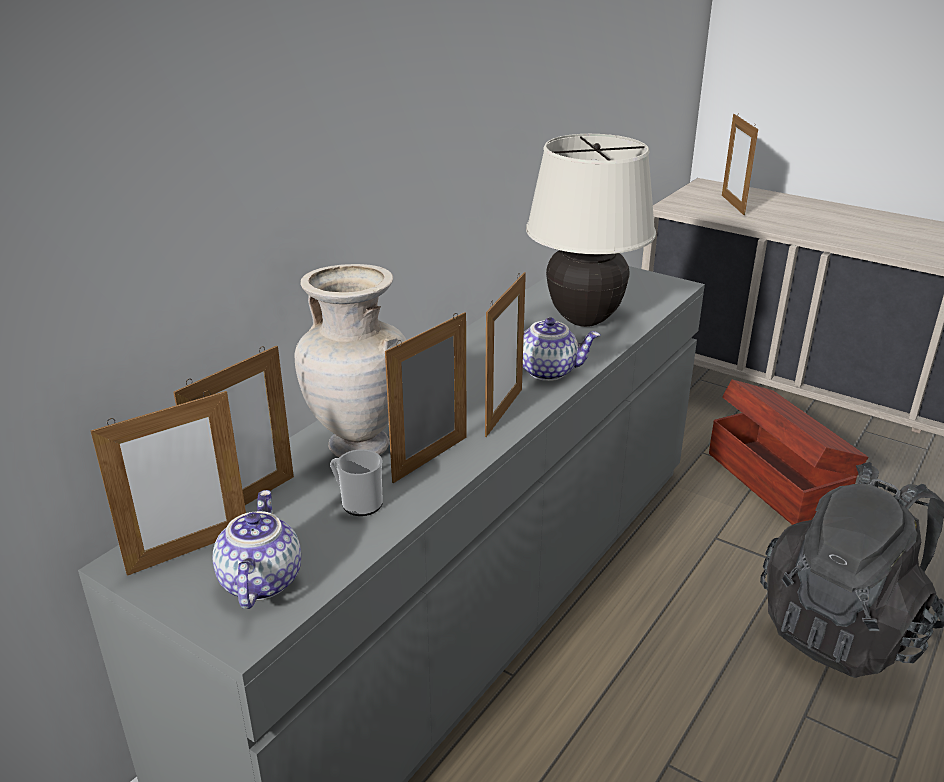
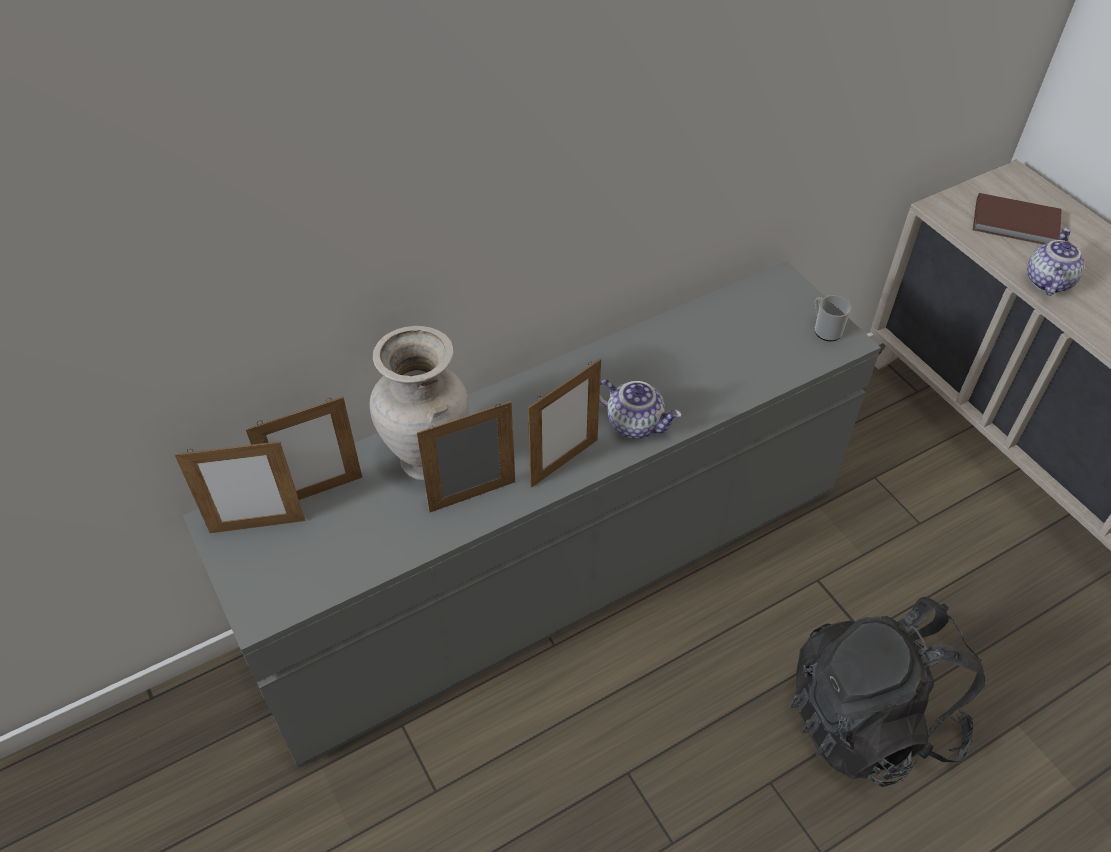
camera: 25 degrees right, 20 degrees up
(259, 581) = (288, 573): teapot -> teapot (1046, 281)
(358, 503) = (393, 523): mug -> mug (825, 330)
(584, 320) = (717, 364): beige table lamp -> none
(733, 205) = (1016, 224): picture frame -> brown book
(775, 480) = (927, 537): brown storage box -> none

